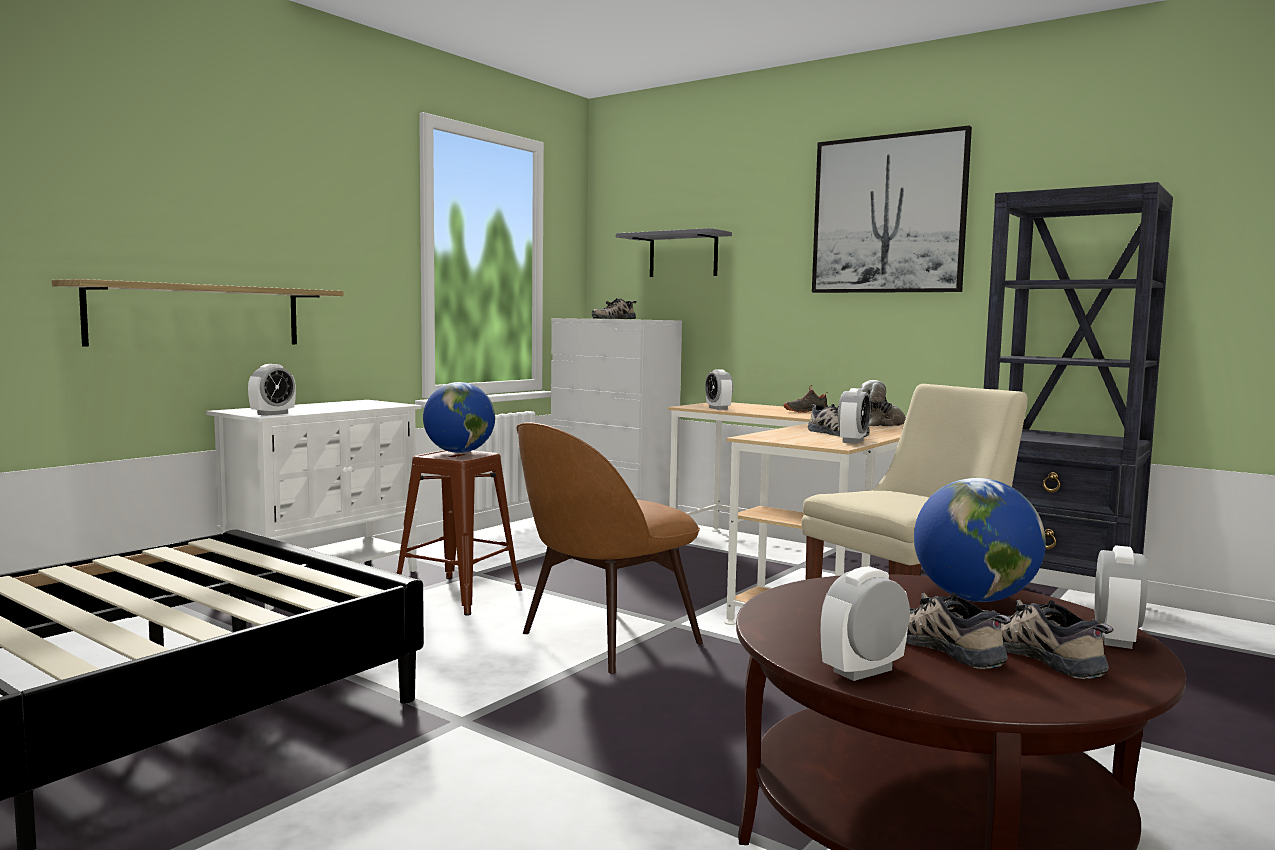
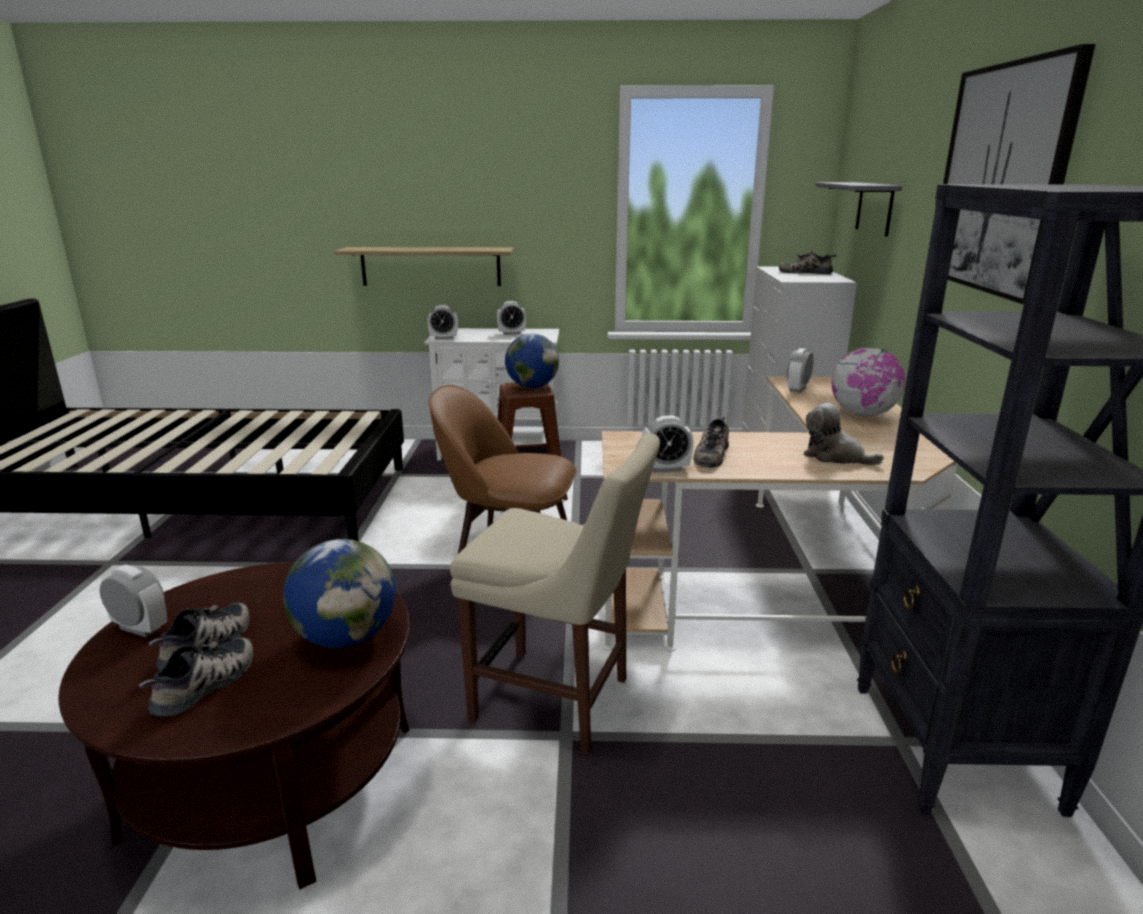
camera: 55 degrees right, 15 degrees up
(805, 411) = (863, 414): black shoe -> globe
(1115, 639) = (267, 715): alarm clock -> alarm clock (511, 333)

